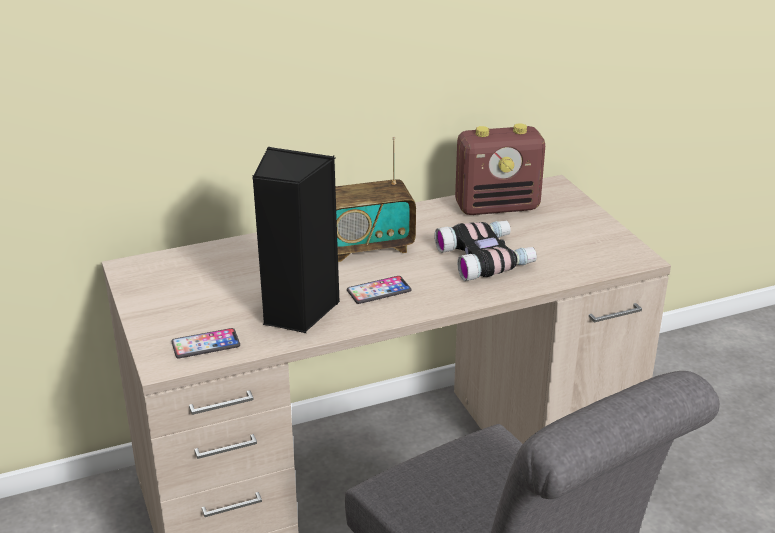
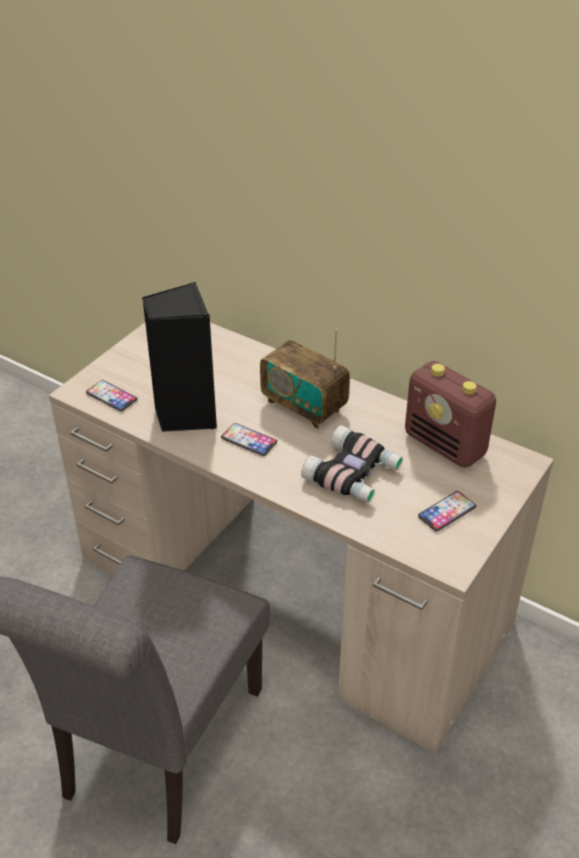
camera: 55 degrees right, 10 degrees up
(575, 236) = (447, 512): none -> phone

